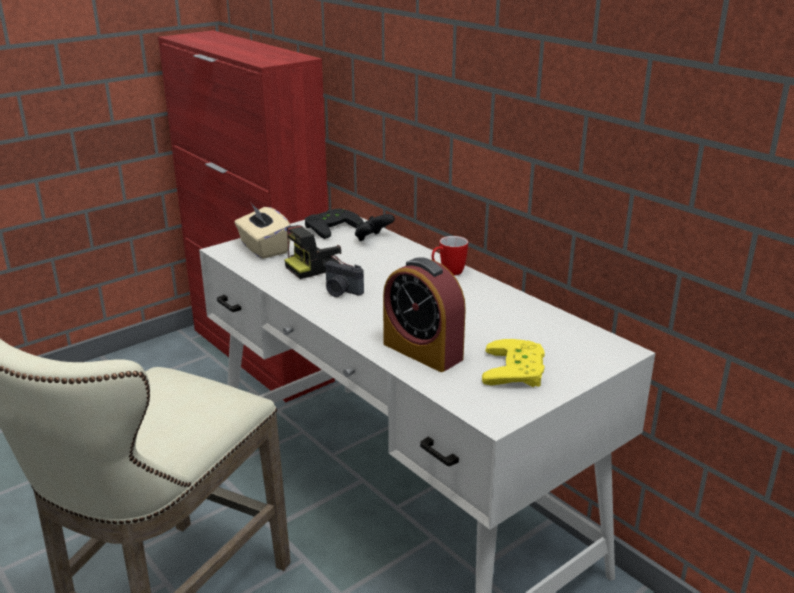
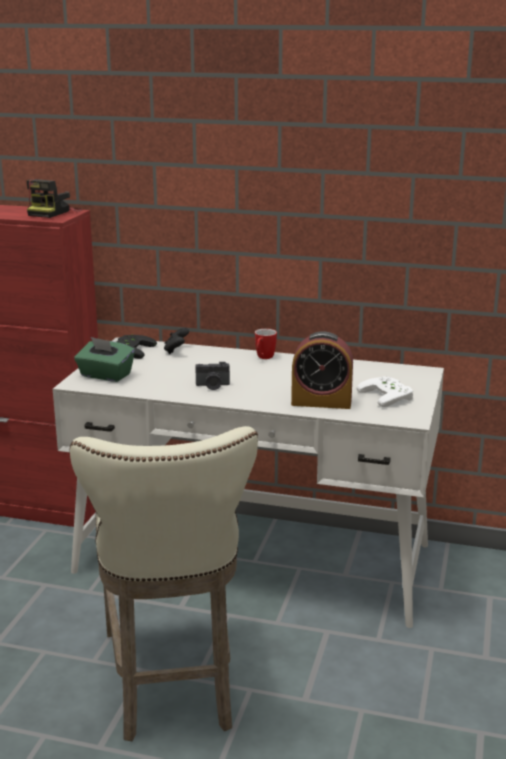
camera: 35 degrees left, 5 degrees down
(264, 248) = (105, 375): beige tissue box -> green tissue box
(320, 268) = (171, 376): camera -> camera (53, 213)
(518, 370) = (389, 395): yellow game controller -> white game controller

